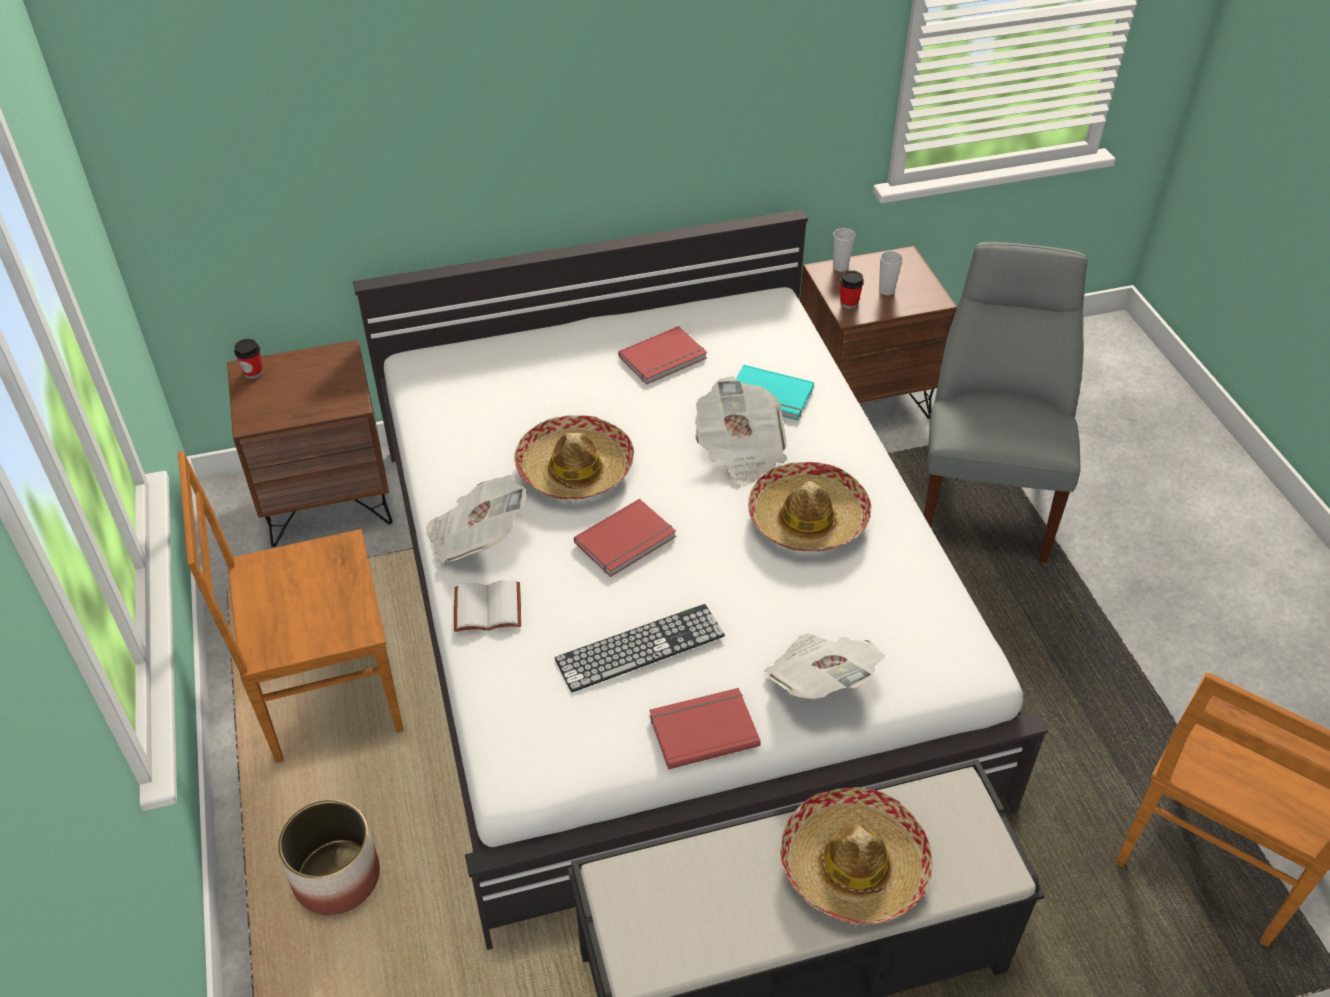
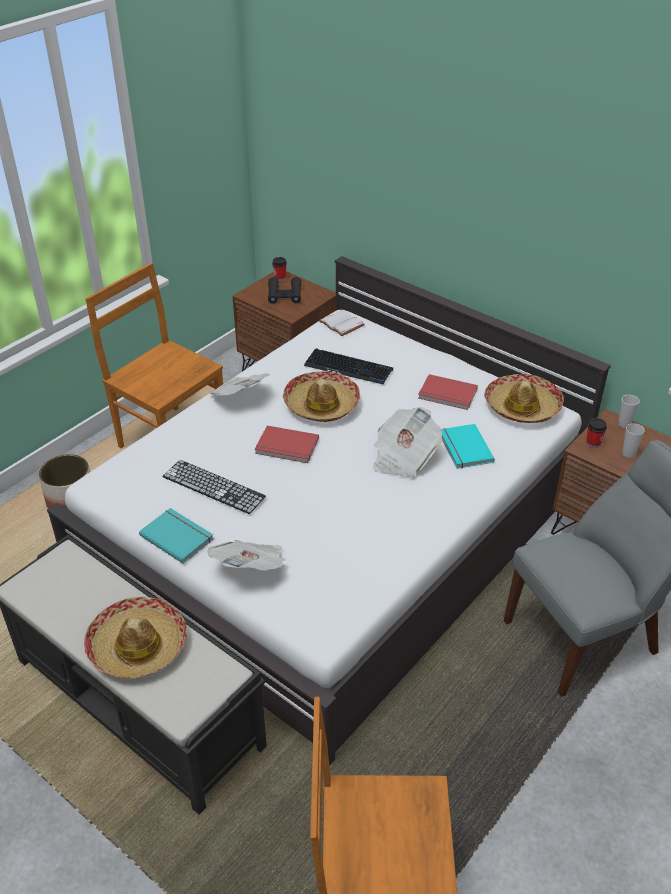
camera: 55 degrees right, 5 degrees down
(299, 387) = (284, 295): none -> black binoculars
(486, 610) = (194, 424): white book -> white book (340, 324)
(526, 410) = (348, 368): none -> keyboard
(702, 728) = (178, 536): red book -> turquoise book
(807, 519) = (376, 508): hat -> hat (522, 407)

